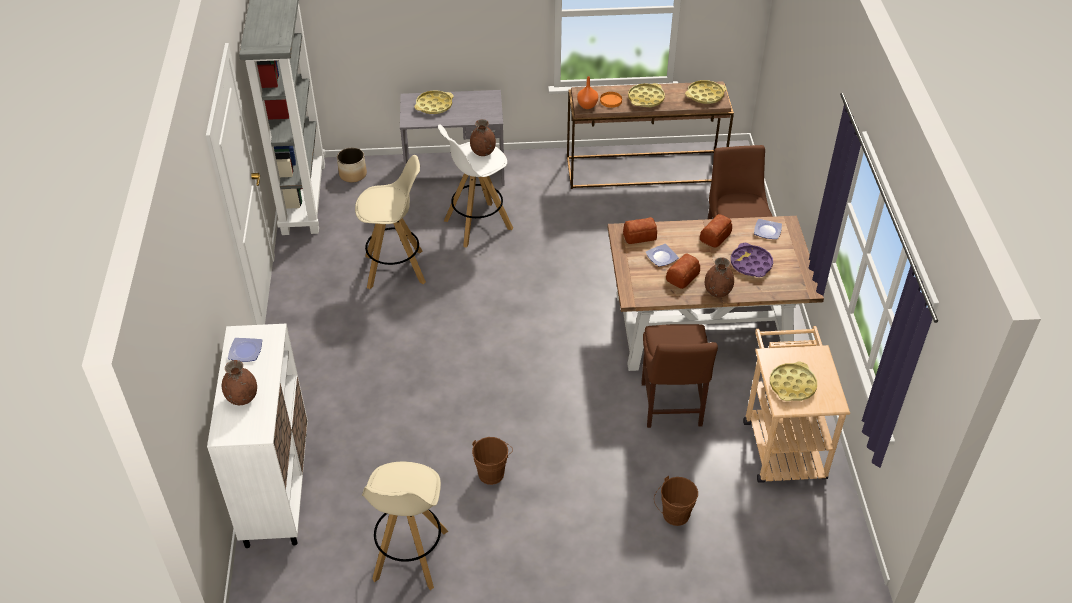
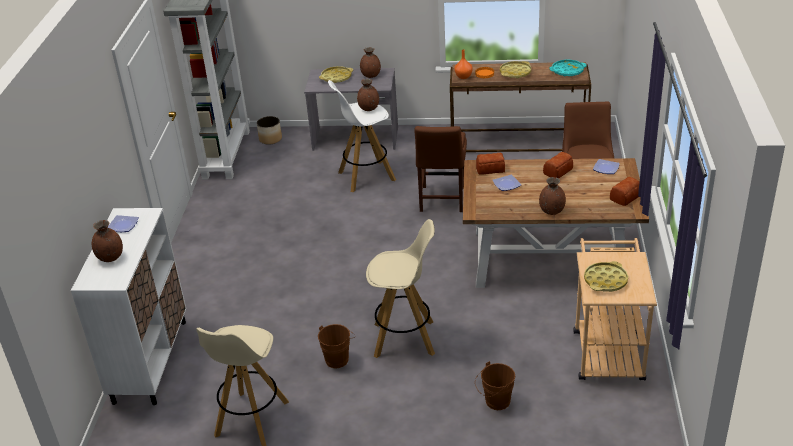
camera: 10 degrees right, 10 degrees down
(396, 269) = (290, 206): beige stool -> beige stool (405, 339)
(475, 102) = (371, 75): none -> brown vase
(671, 407) = (509, 317): brown chair -> brown chair (442, 201)
(681, 276) = (521, 199): bread -> bread (624, 197)
(705, 95) = (567, 71): yellow tray -> turquoise tray
(751, 264) = (586, 192): purple tray -> none

